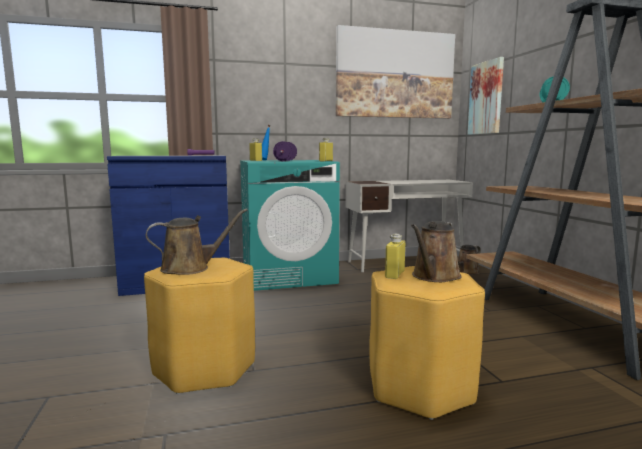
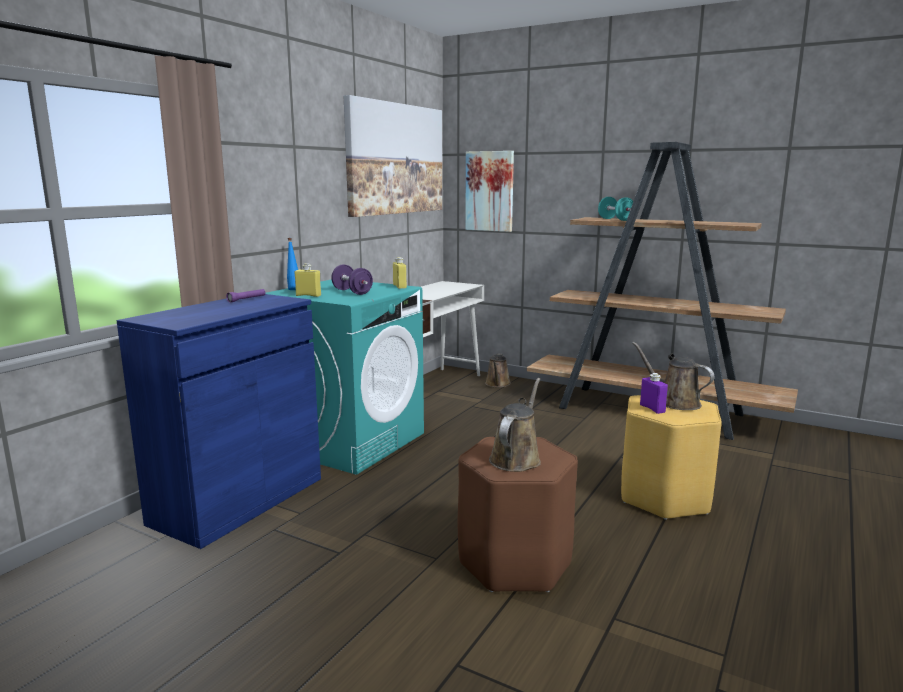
camera: 45 degrees left, 5 degrees up
(205, 368) = (515, 562): yellow stool -> brown stool
(394, 274) = (652, 408): yellow bottle -> purple bottle
(434, 277) = (674, 402): brown watering can -> brown watering can turned 150 degrees clockwise

